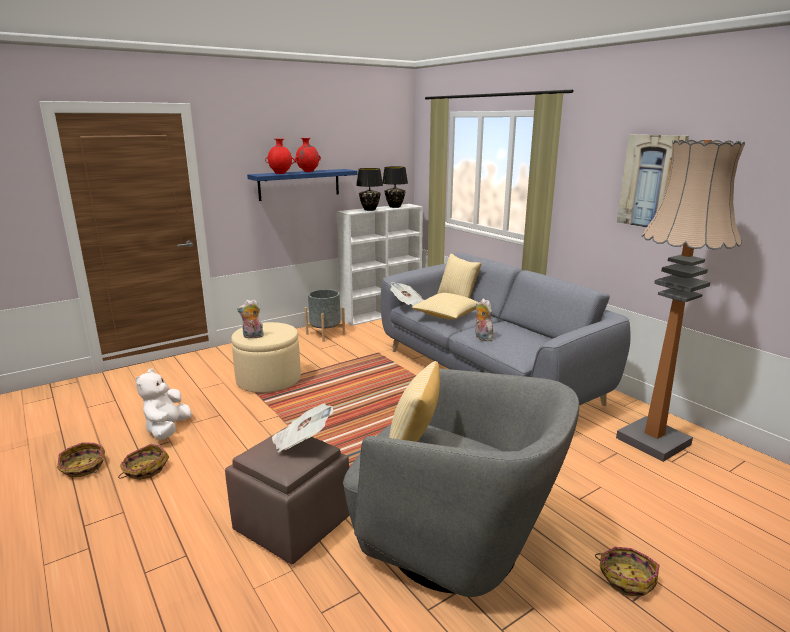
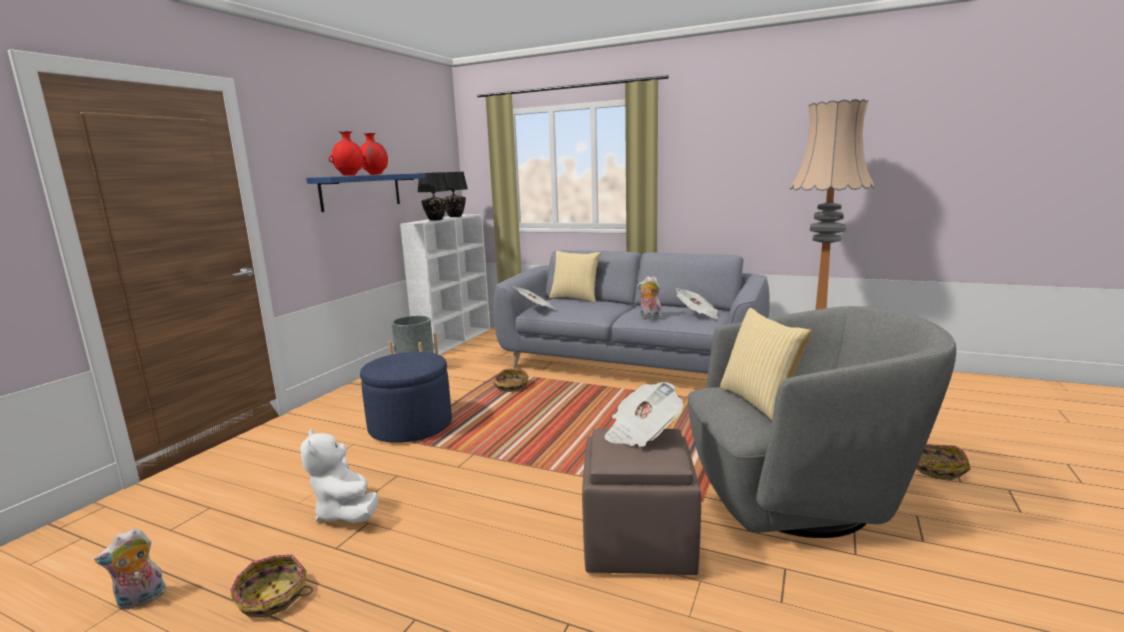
camera: 30 degrees left, 5 degrees down
(144, 469) = (376, 563): basket -> basket (511, 387)
(252, 336) = (398, 369): plush toy -> plush toy (141, 600)
(268, 380) = (410, 426): beige ottoman -> blue ottoman
(446, 316) = (587, 310): pillow -> none
(528, 346) = (697, 315): none -> newspaper
(651, 181) = (755, 153): picture -> none

